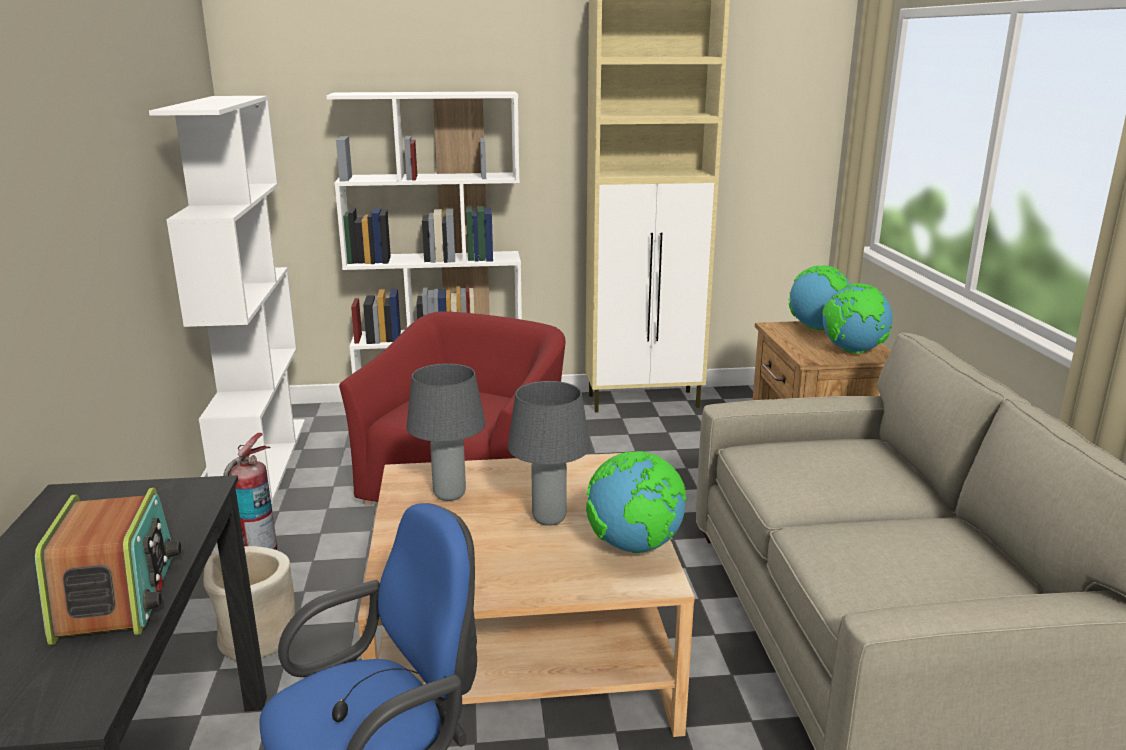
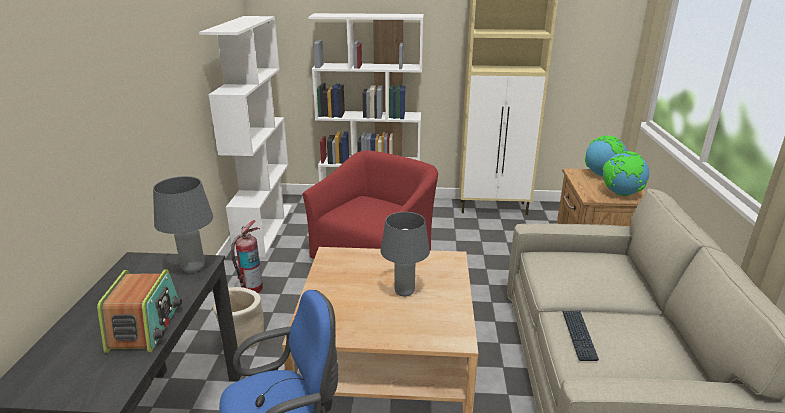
camera: 10 degrees right, 5 degrees up
(449, 494) = (350, 270): grey table lamp -> grey table lamp (193, 267)
(635, 547) = (451, 316): globe -> none
(843, 554) = (579, 335): none -> keyboard

